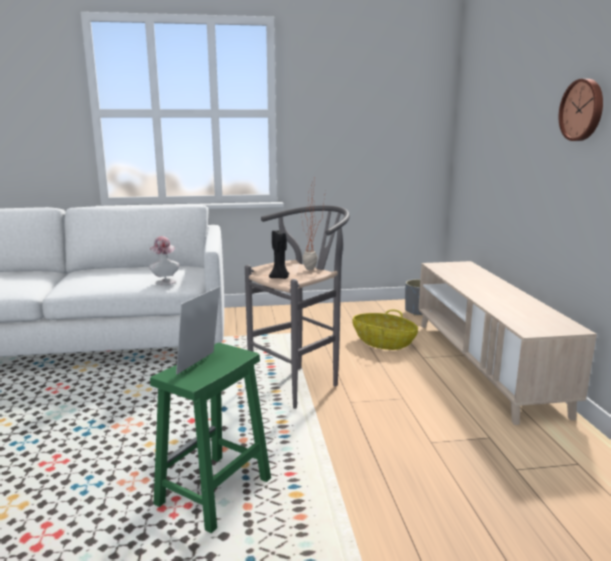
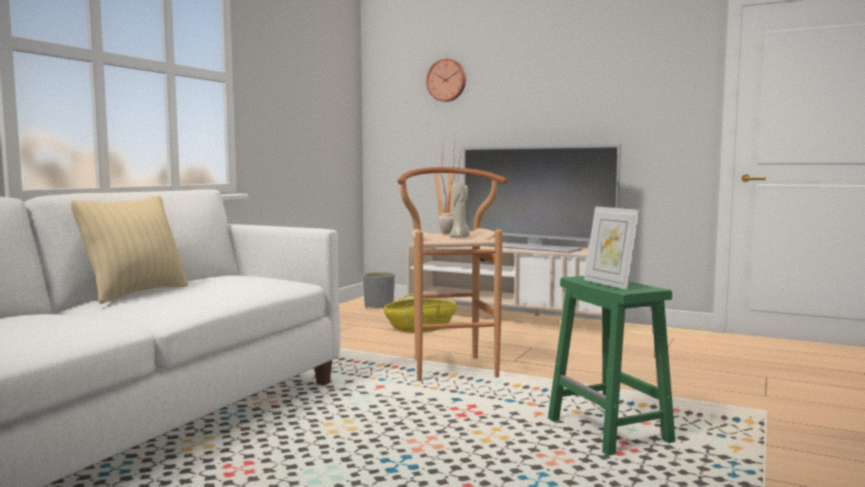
camera: 55 degrees left, 10 degrees down
(102, 270) = (136, 293): none -> beige pillow
(164, 281) = (274, 283): hat -> none
(280, 278) = (459, 237): black candle -> beige candle
(301, 383) = (450, 366): grey stool -> brown stool
(502, 297) = (532, 247): none -> television
(583, 110) = (573, 88): wall clock -> wall clock (447, 80)

